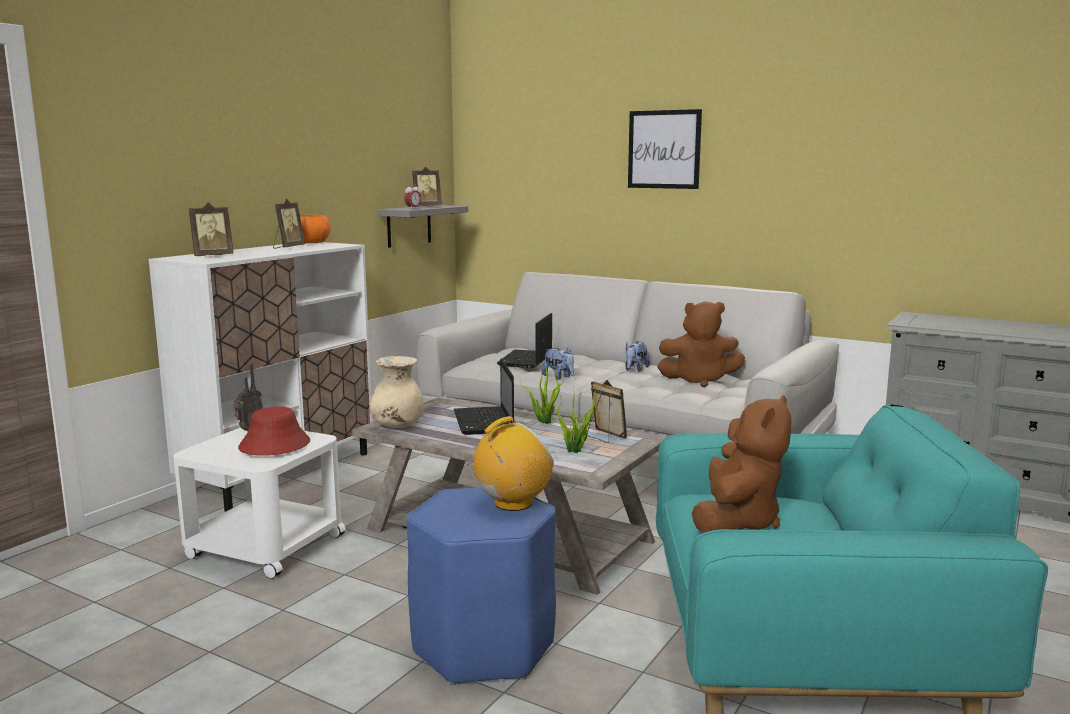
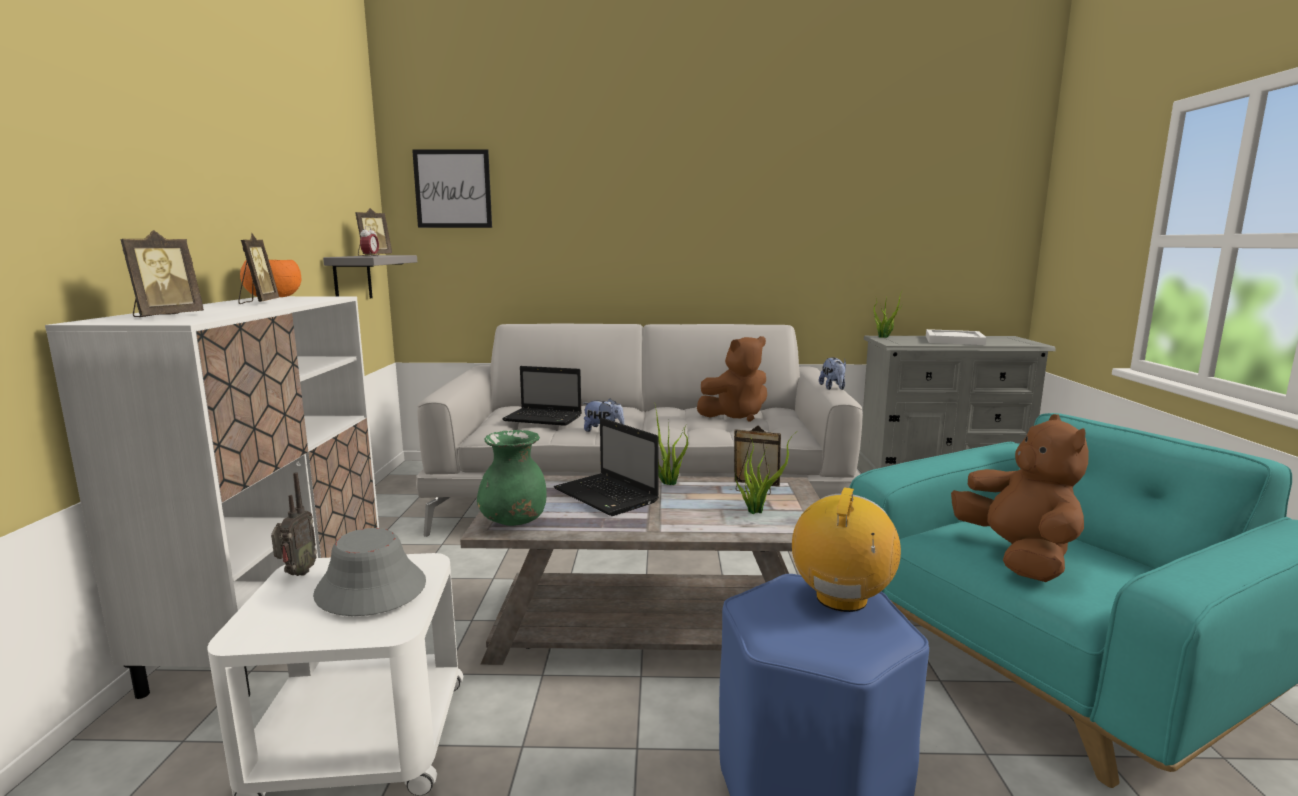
camera: 30 degrees left, 0 degrees up
(274, 445) = (370, 589): red hat -> grey hat
(397, 426) = (514, 522): beige vase -> green vase
(525, 360) = (544, 418): laptop -> laptop turned 60 degrees counterclockwise
(635, 369) = (660, 413): plush toy -> plush toy (833, 388)
(664, 149) = (637, 194): picture -> picture (453, 189)
(918, 315) = (885, 337): none -> potted plant
(995, 326) = (953, 340): none -> white tray

